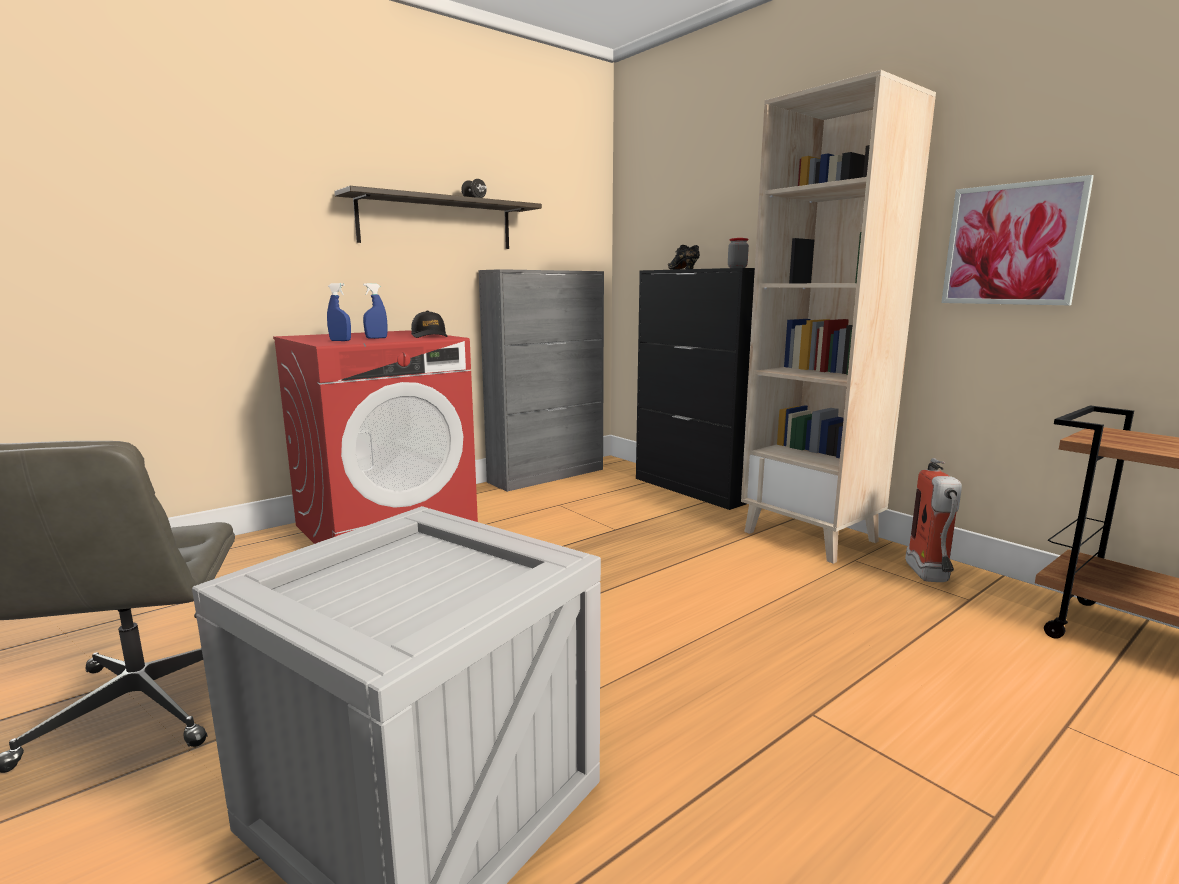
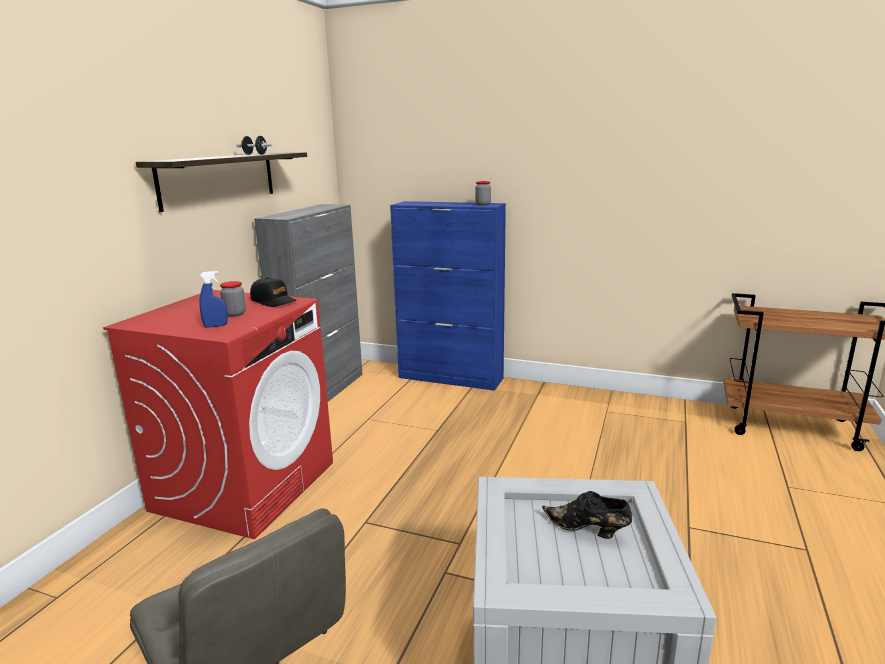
camera: 30 degrees left, 5 degrees up
(376, 338) = (235, 314): blue spray bottle -> jar
(683, 269) = (428, 203): black shoe -> black shoe (587, 530)
(693, 489) = (451, 378): black cabinet -> blue cabinet
(811, 536) = (566, 399): beige bookcase -> none
(930, 578) = (654, 412): fire extinguisher -> none
(1012, 244) = (682, 195): picture -> none

